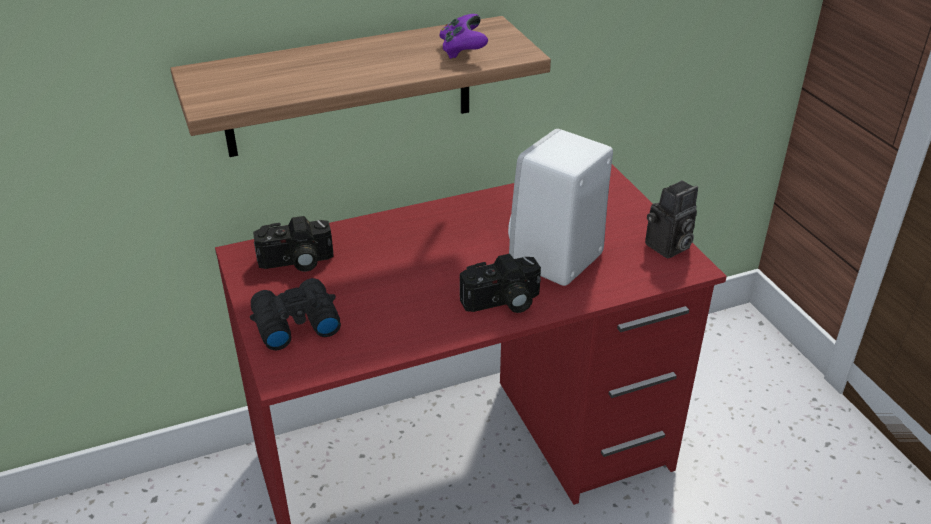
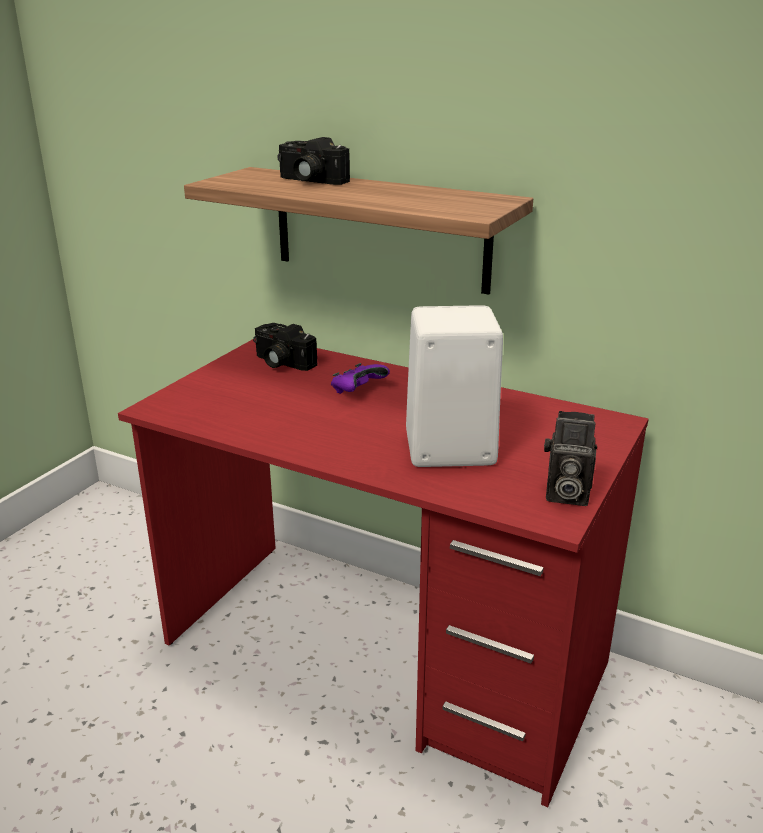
camera: 50 degrees right, 10 degrees down
(294, 323) = (212, 389): black binoculars -> none
(462, 50) = (436, 202): purple game controller -> purple game controller (358, 391)
(502, 303) = (349, 450): camera -> camera (309, 181)

